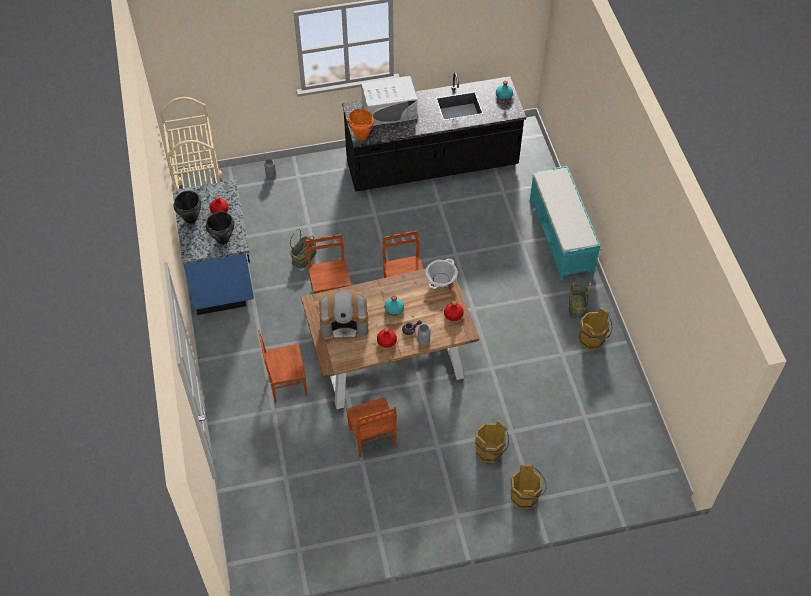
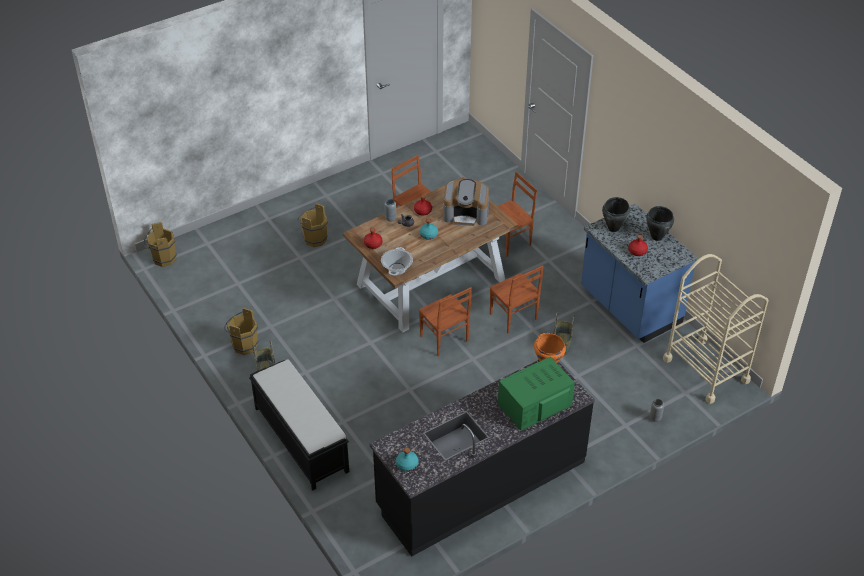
camera: 160 degrees right, 10 degrees down
(344, 324) = (466, 214): coffee machine -> coffee machine turned 150 degrees counterclockwise
(389, 111) = (534, 404): white microwave -> green microwave
(526, 497) = (274, 219): brown bucket -> brown bucket (162, 259)
(561, 237) = (300, 439): turquoise bench -> black bench

